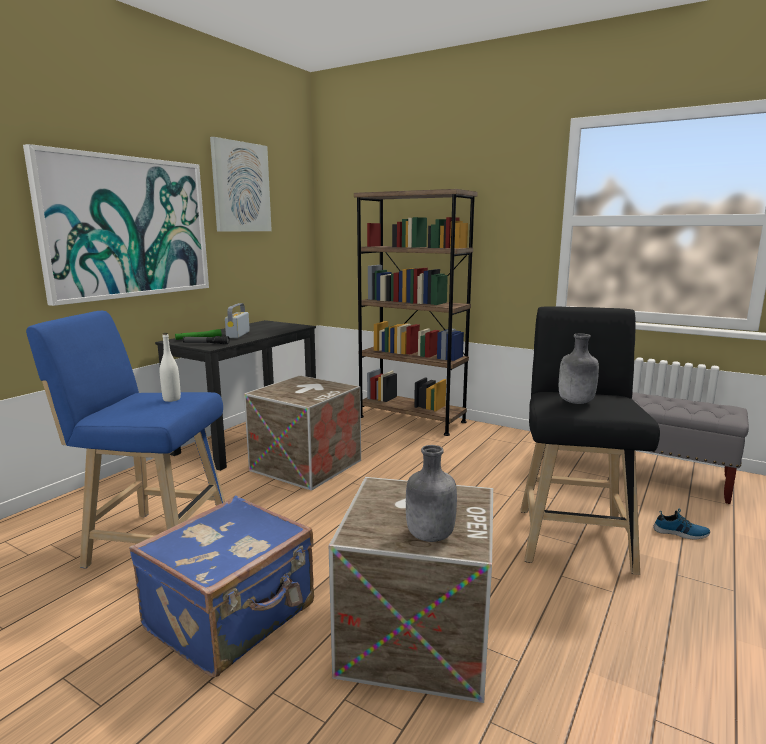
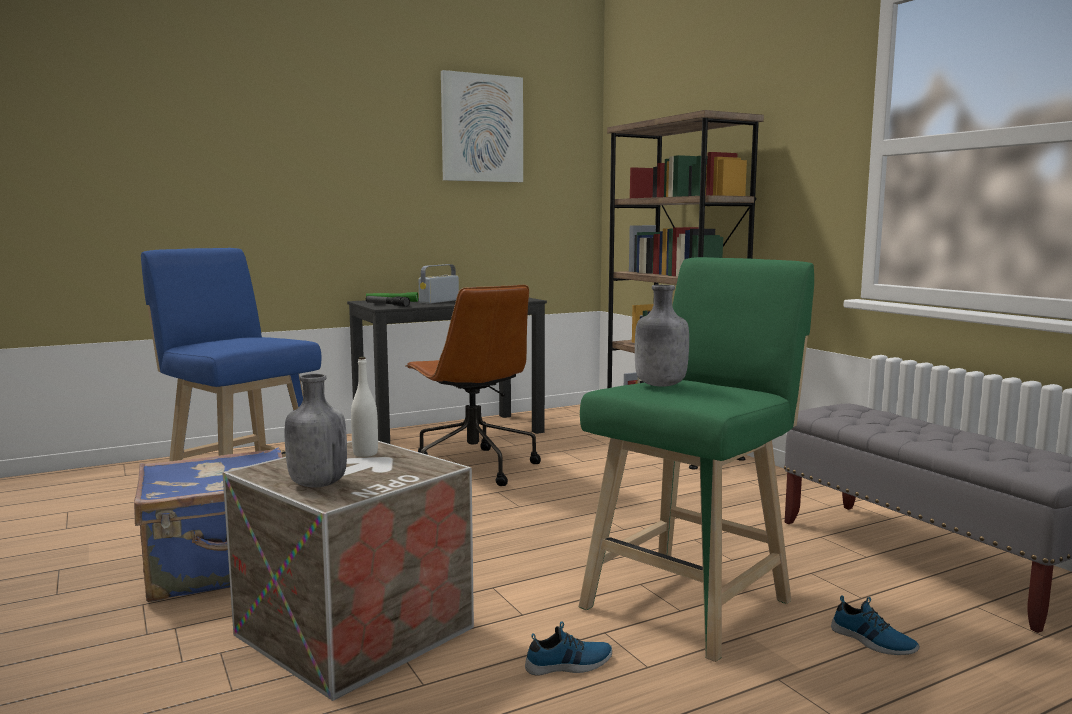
camera: 30 degrees right, 5 degrees down
(128, 227) = (325, 172): picture -> none
(171, 399) = (258, 340): white bottle -> white bottle (365, 453)
(306, 465) = (472, 467): crate -> brown office chair
(573, 535) = (692, 601): black stool -> green stool
(575, 608) = (569, 665): none -> shoe

